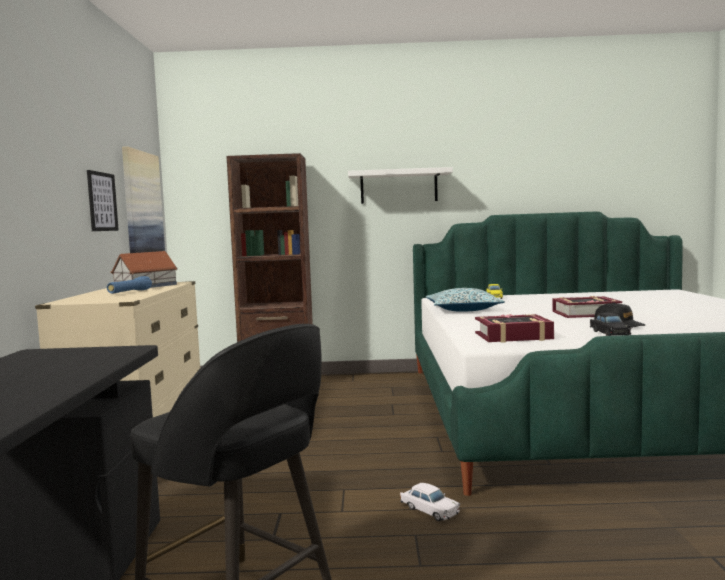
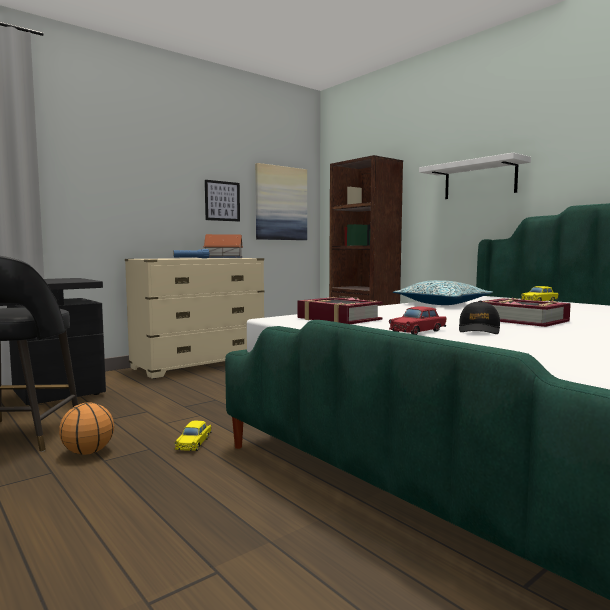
camera: 50 degrees right, 0 degrees up
(380, 571) = (87, 452): none -> basketball
(429, 510) = (194, 443): white toy car -> yellow toy car
(609, 333) = (418, 331): black toy car -> red toy car

